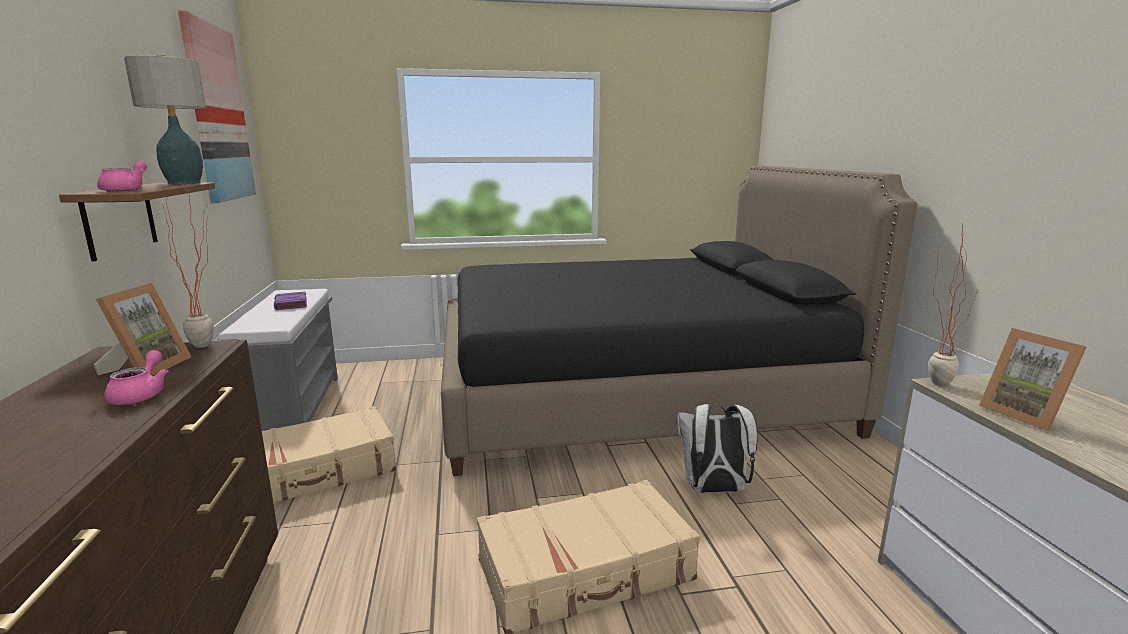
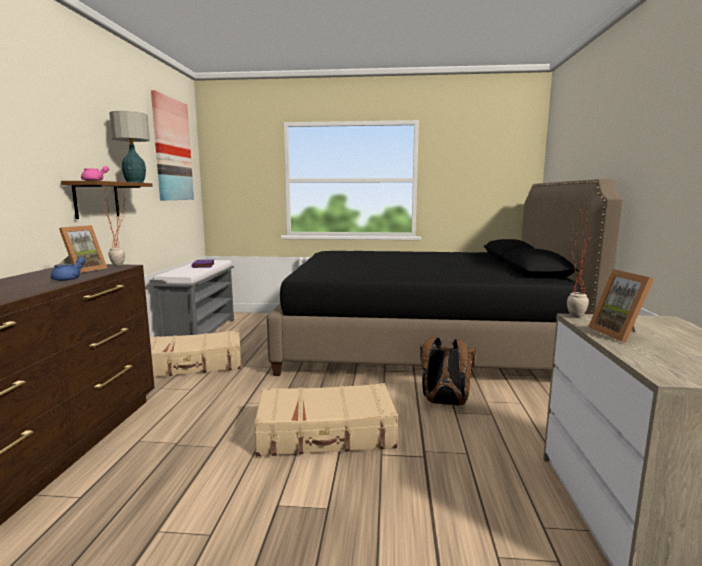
camera: 15 degrees right, 5 degrees down
(141, 395) = (70, 278): pink teapot -> blue teapot
(713, 490) = (444, 403): white backpack -> brown backpack

